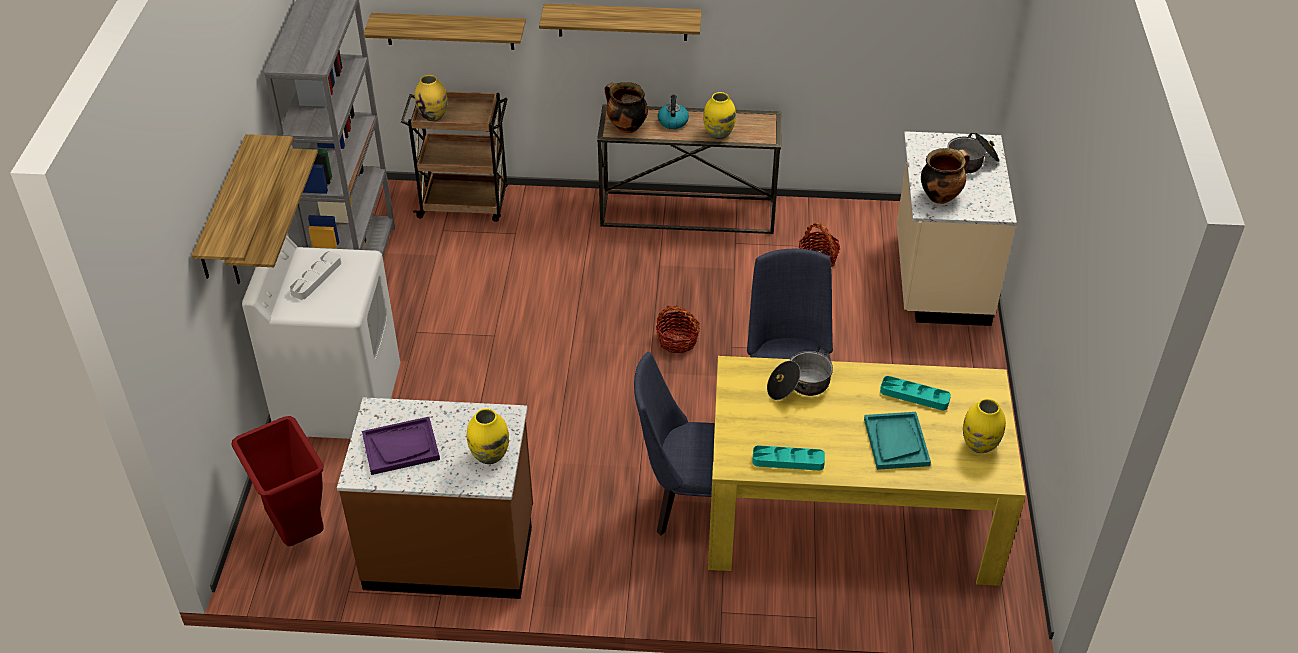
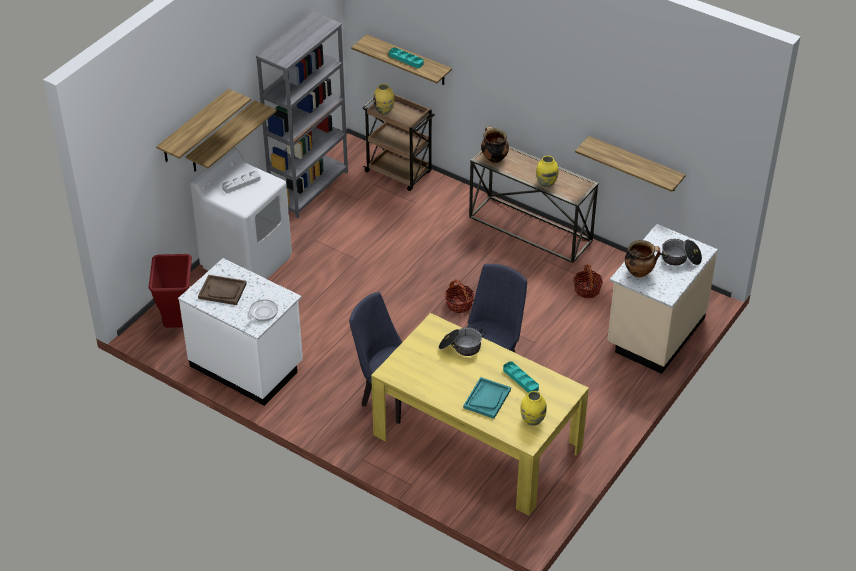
camera: 30 degrees right, 0 degrees up
(401, 447) = (222, 291): purple tray -> brown tray
(450, 549) = (247, 365): brown counter -> white counter
(489, 456) = (262, 313): yellow vase -> frying pan
(622, 22) = (507, 90): shelf -> shelf (635, 164)
(672, 121) = (525, 165): kettle -> none
(788, 461) = (419, 383): turquoise tray -> turquoise tray (406, 59)

